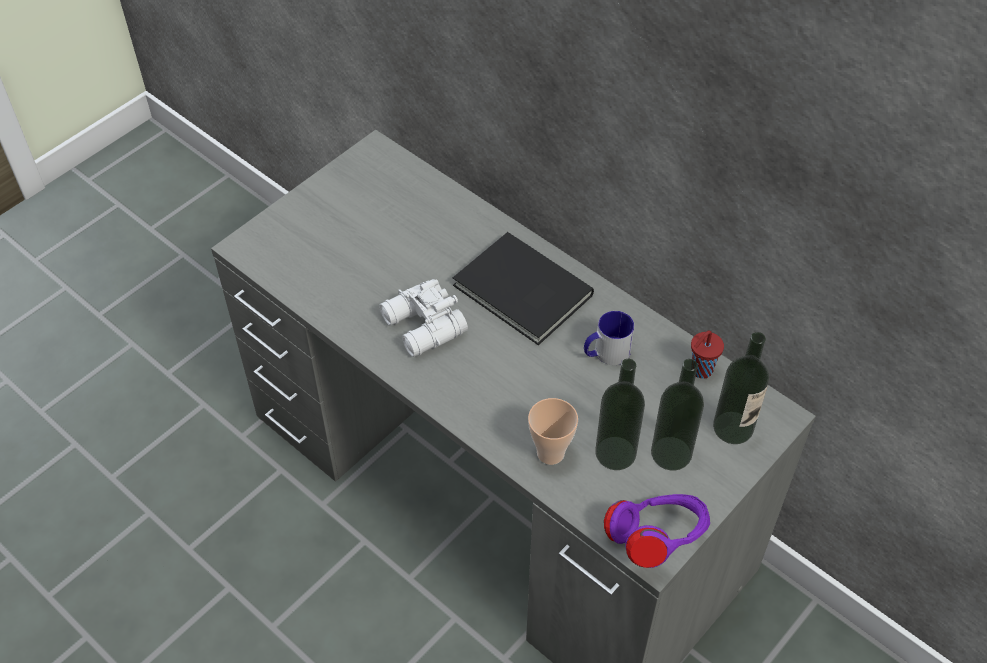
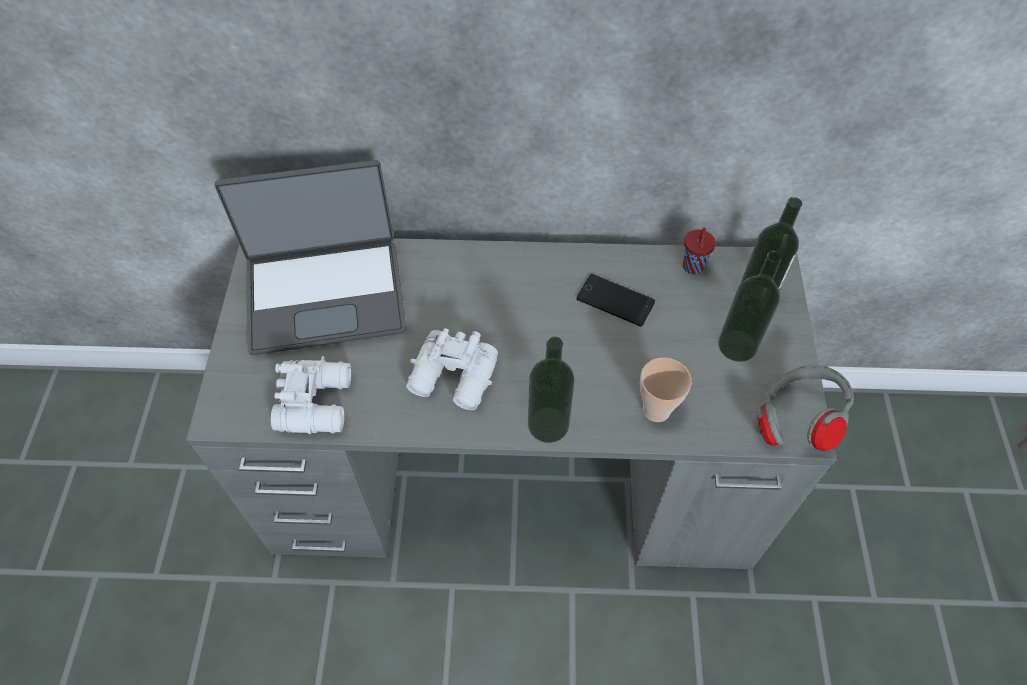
camera: 40 degrees left, 5 degrees up
(315, 279) = (317, 401): none -> white binoculars
(391, 209) = (326, 294): none -> laptop
(522, 293) = (505, 295): black book -> none
(606, 353) = (615, 300): mug -> phone
(615, 453) = (700, 374): bottle -> bottle (548, 424)
(656, 540) = (795, 421): purple headphones -> grey headphones

